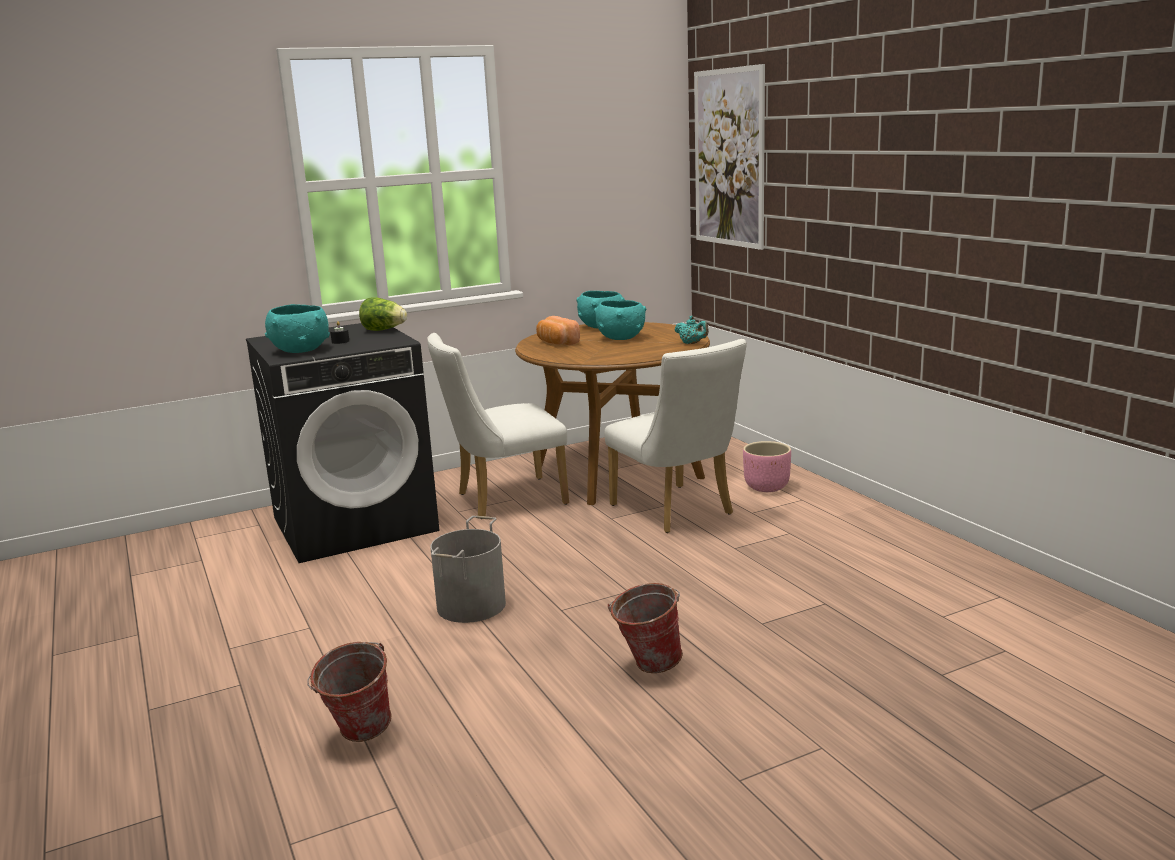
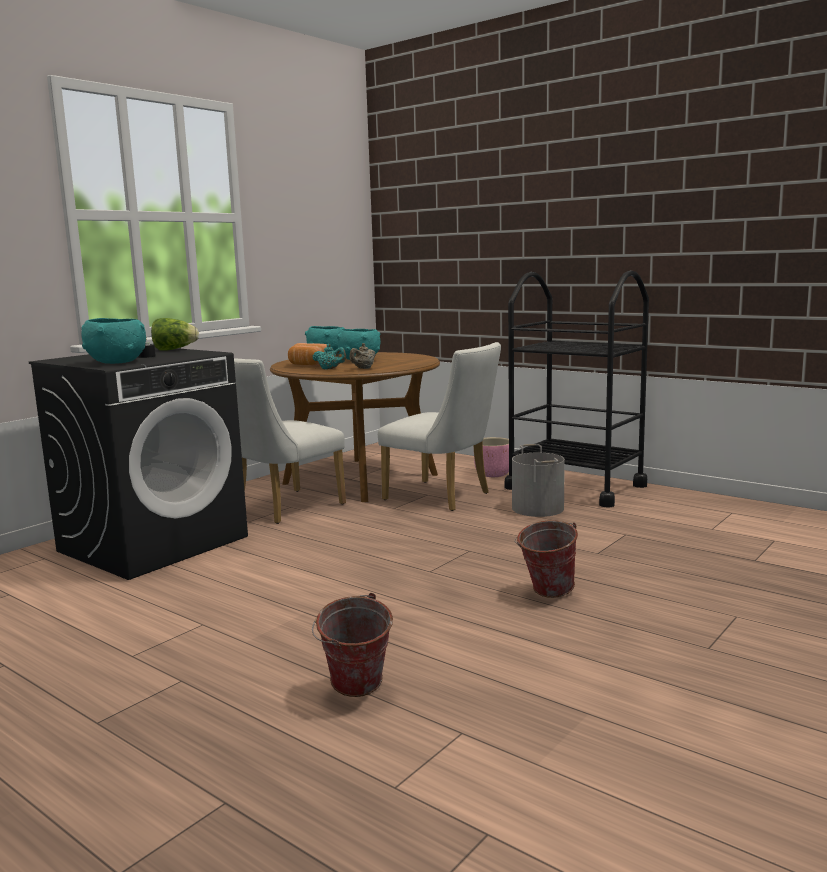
camera: 25 degrees left, 5 degrees down
(472, 605) = (346, 581): grey bucket -> grey bucket (538, 508)
(600, 355) = (363, 368): none -> beige teapot
(692, 343) = (426, 359): turquoise teapot -> turquoise teapot (330, 369)
(729, 158) = (417, 216): picture -> none
(843, 522) = (575, 487): none -> black cart

